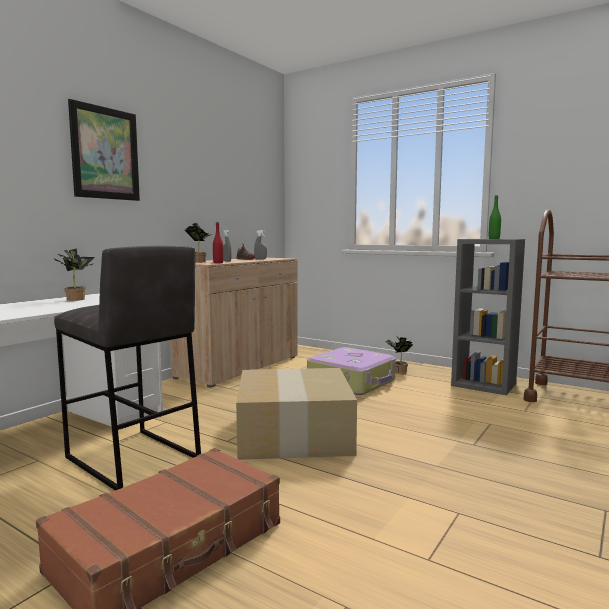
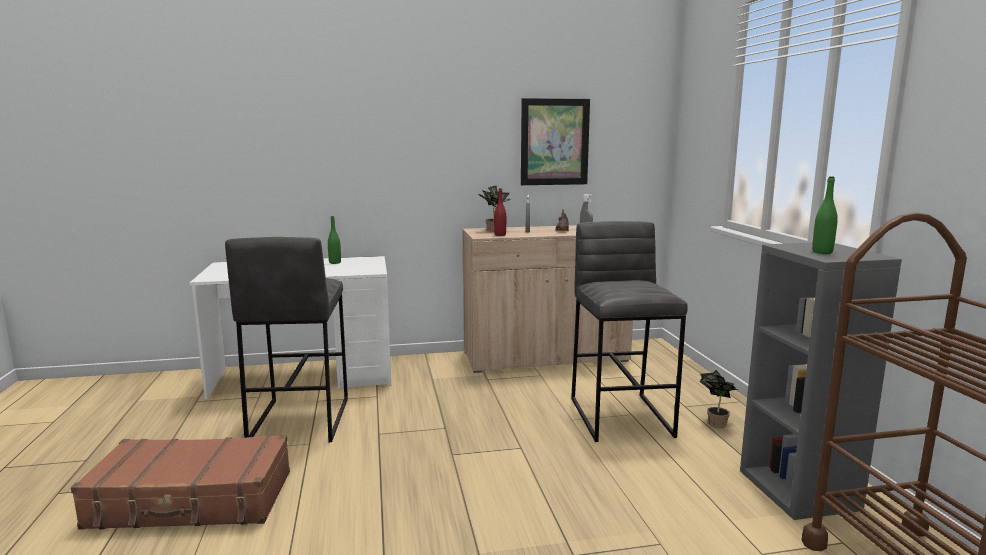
camera: 45 degrees right, 5 degrees up
(76, 299) = (335, 262): potted plant -> green bottle
(105, 153) = (391, 117): picture -> picture (554, 142)
(292, 433) = (437, 450): cardboard box -> none
(352, 382) = (621, 416): suitcase -> grey stool

